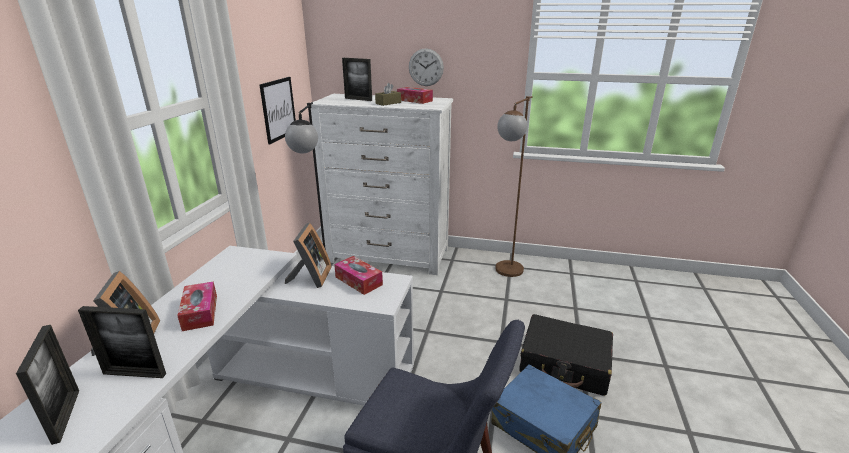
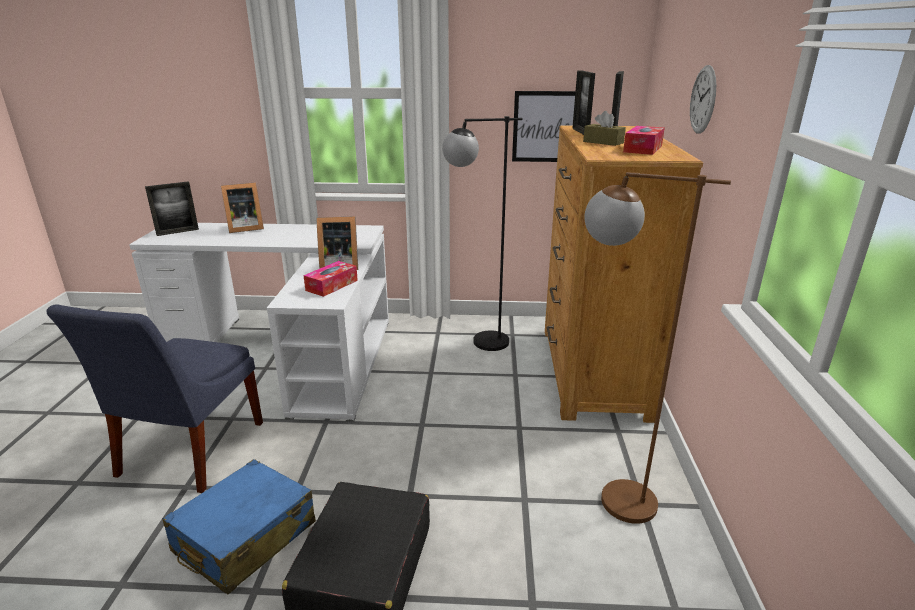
camera: 80 degrees right, 0 degrees up
(134, 374) = (207, 236): picture frame -> picture frame (580, 131)
(200, 312) = (273, 237): tissue box -> none
(388, 255) = (591, 371): white dresser -> brown dresser

